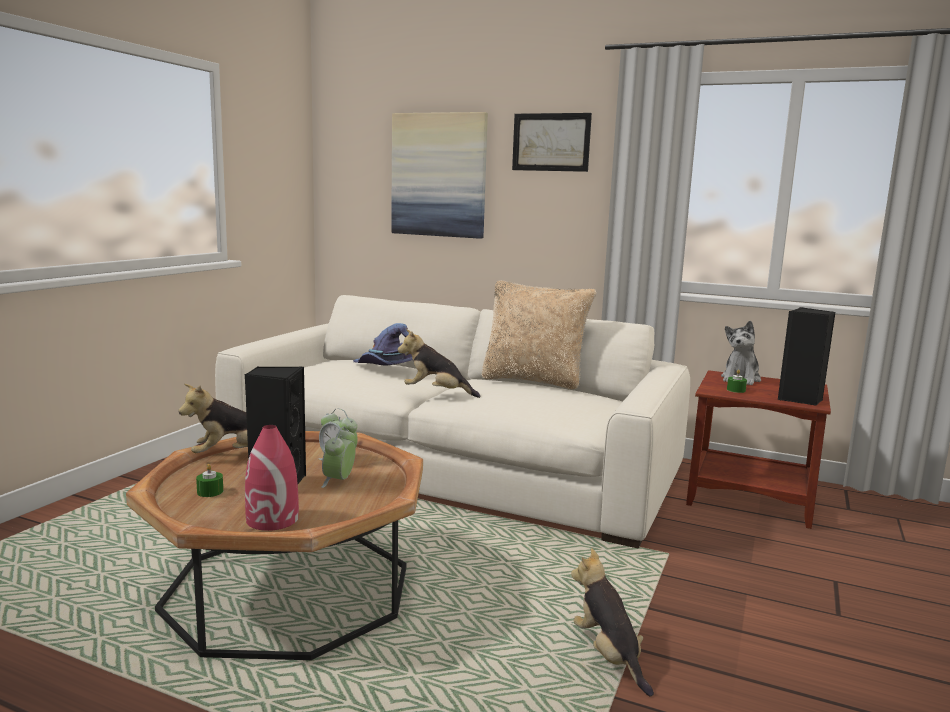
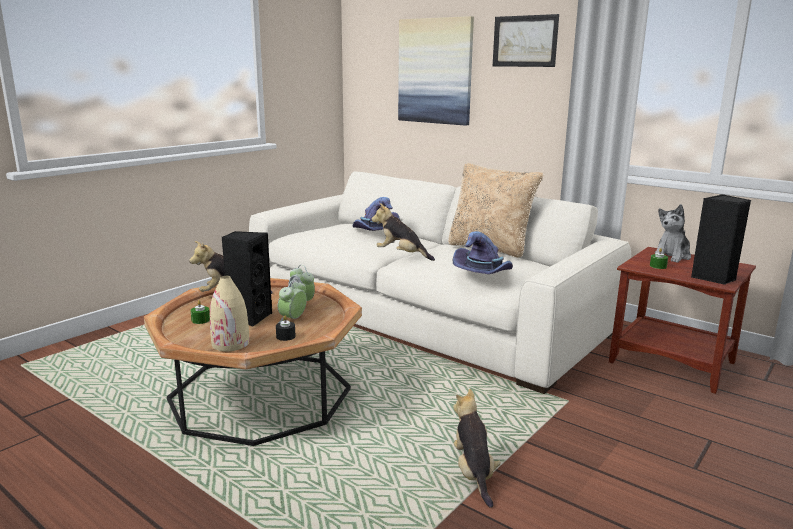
camera: 15 degrees right, 5 degrees up
(273, 519) = (231, 344): red vase -> beige vase
(343, 503) = (285, 336): none -> black candle
(549, 409) = (483, 274): none -> purple hat

